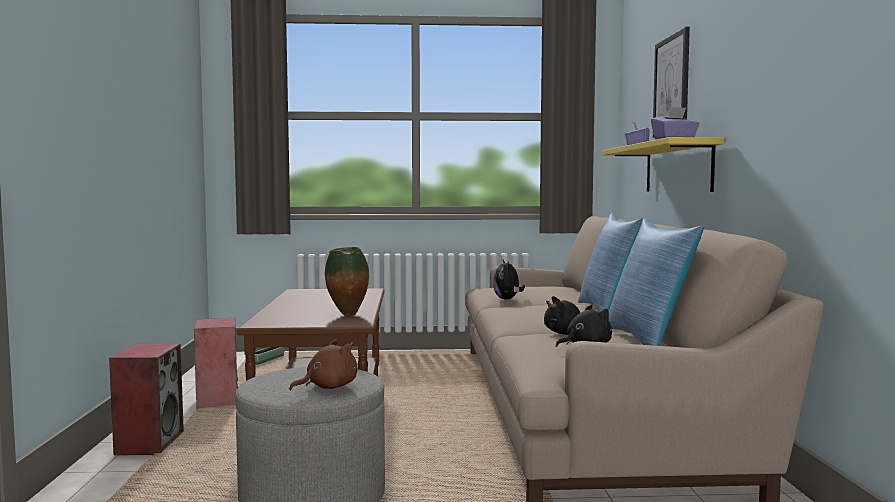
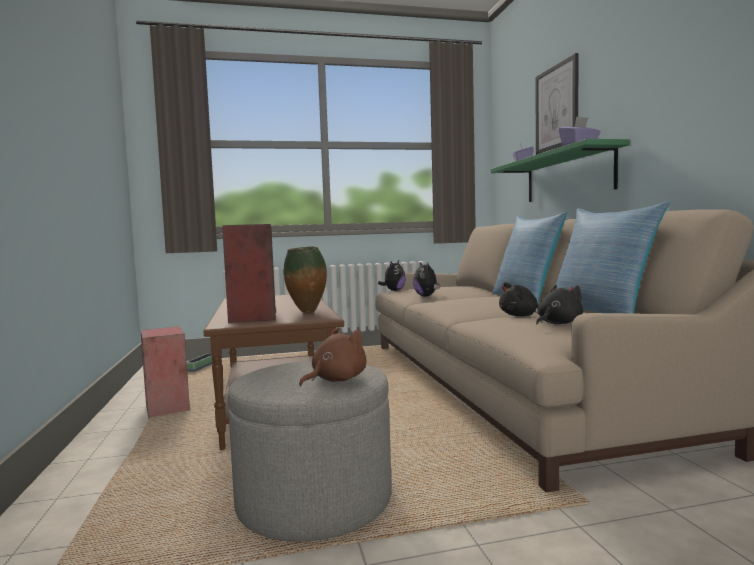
camera: 10 degrees left, 0 degrees up
(149, 443) = (107, 459): speaker -> speaker (252, 317)
(482, 288) = (394, 291): none -> plush toy
(677, 168) = (567, 176): yellow shelf -> green shelf

